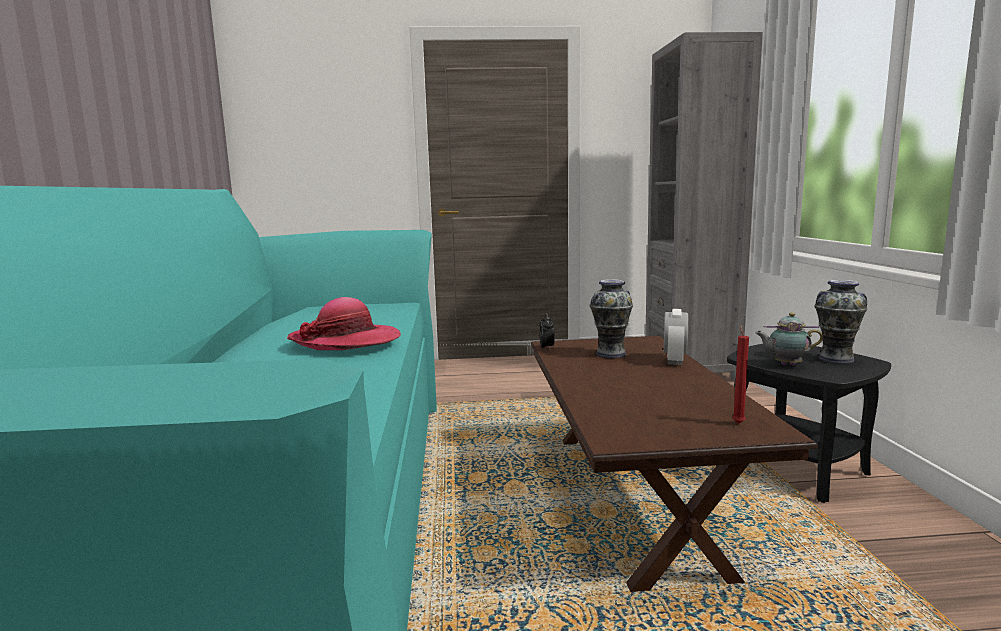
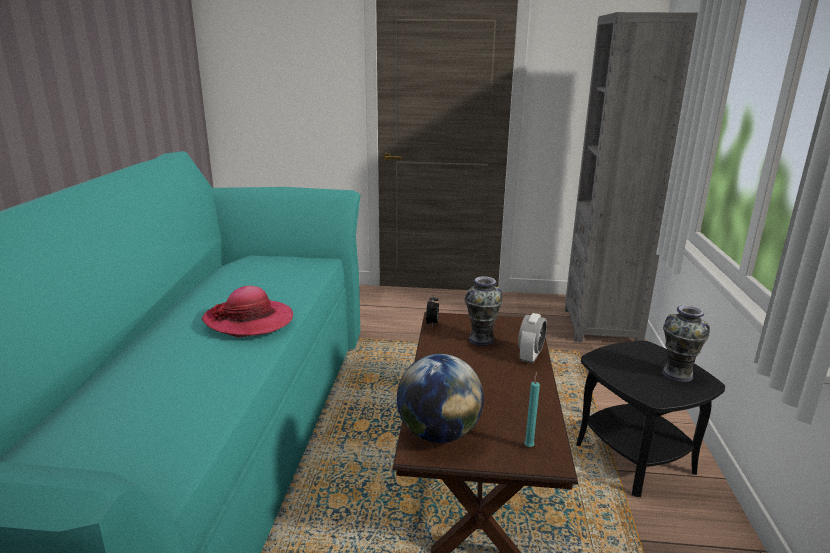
camera: 10 degrees right, 10 degrees up
(626, 424) = (438, 433): none -> globe
(737, 422) = (529, 446): red candle -> turquoise candle
(785, 365) = (625, 376): teapot -> none

